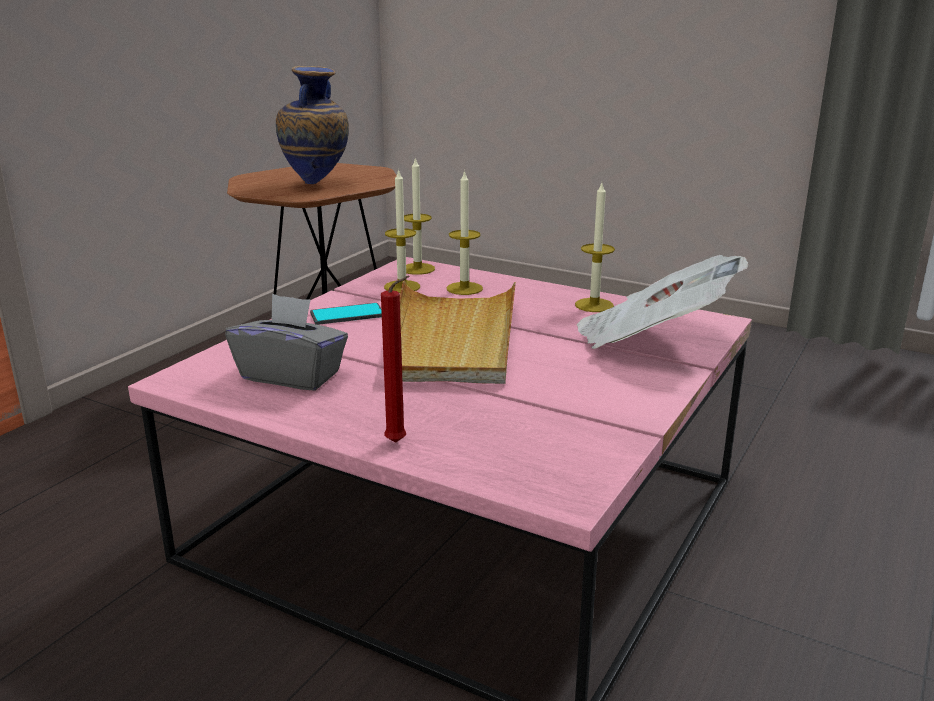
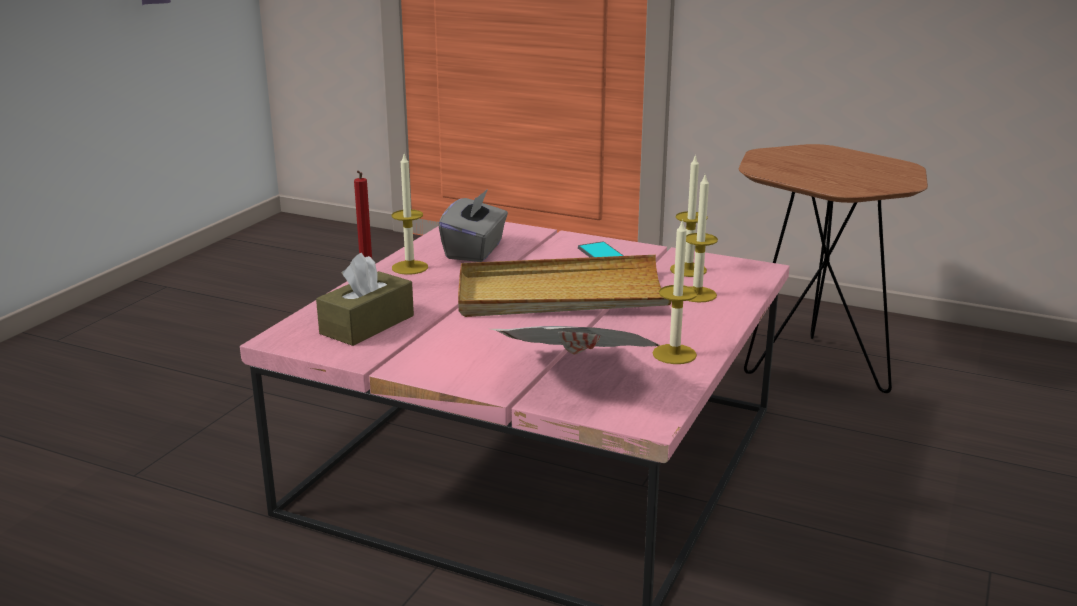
camera: 85 degrees right, 0 degrees up
(317, 185) = (808, 170): vase -> none
(417, 269) = (747, 273): candle -> candle (410, 267)
(524, 438) = (367, 325): none -> brown tissue box

